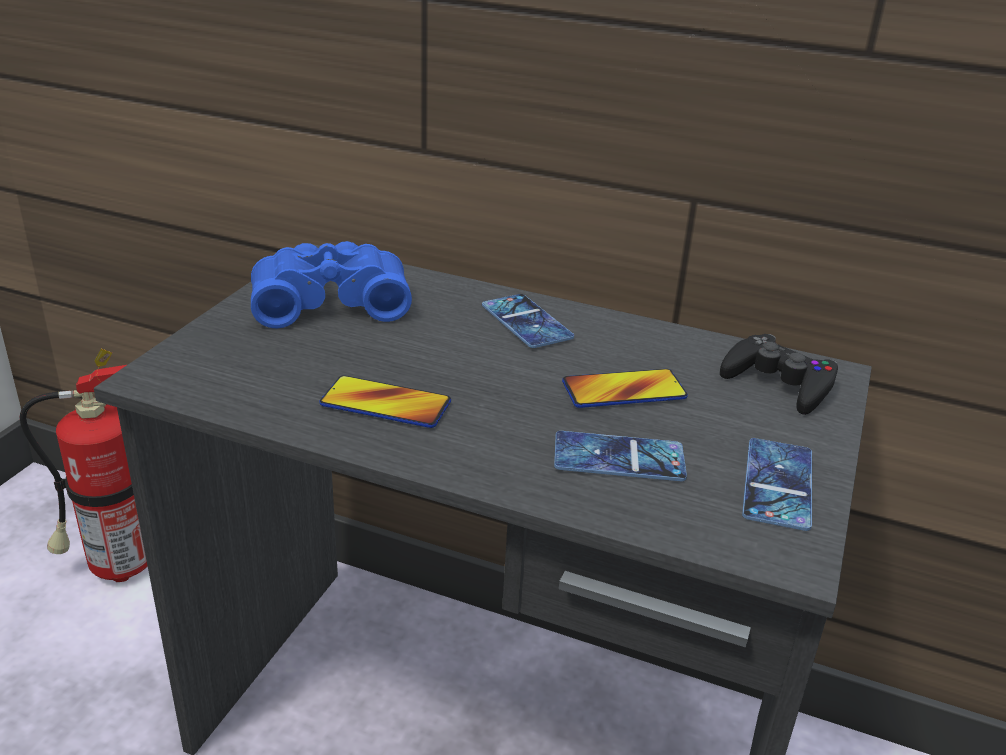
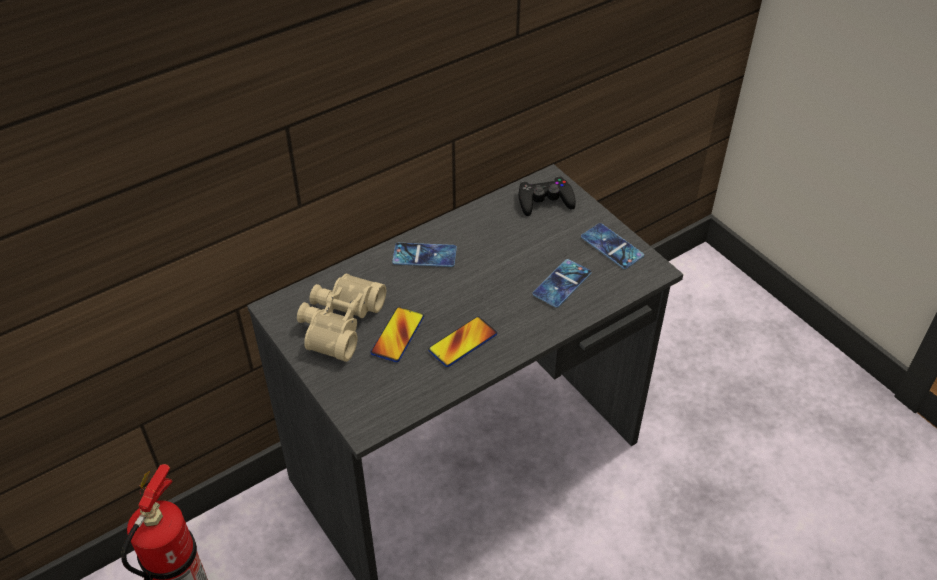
camera: 55 degrees left, 15 degrees up
(330, 302) = (338, 323): blue binoculars -> beige binoculars
(624, 391) = (514, 254): phone -> phone (397, 335)

